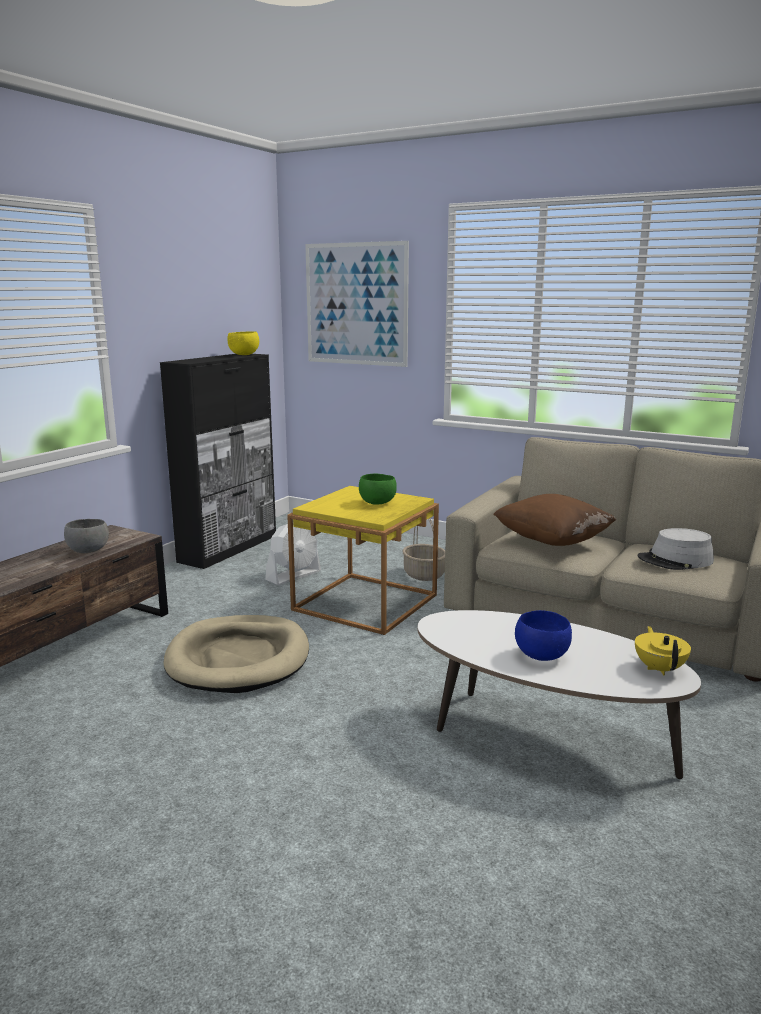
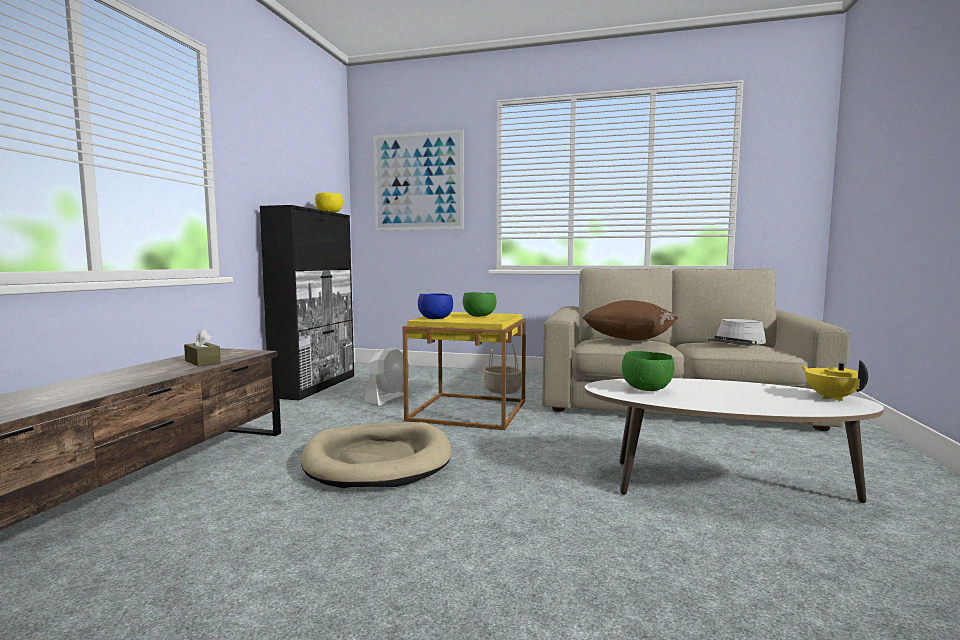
camera: 15 degrees left, 10 degrees down
(87, 551) = (202, 362): grey bowl -> brown tissue box
(478, 632) = (647, 389): none -> green bowl
(541, 655) = (725, 398): blue bowl -> blue bowl (435, 319)

